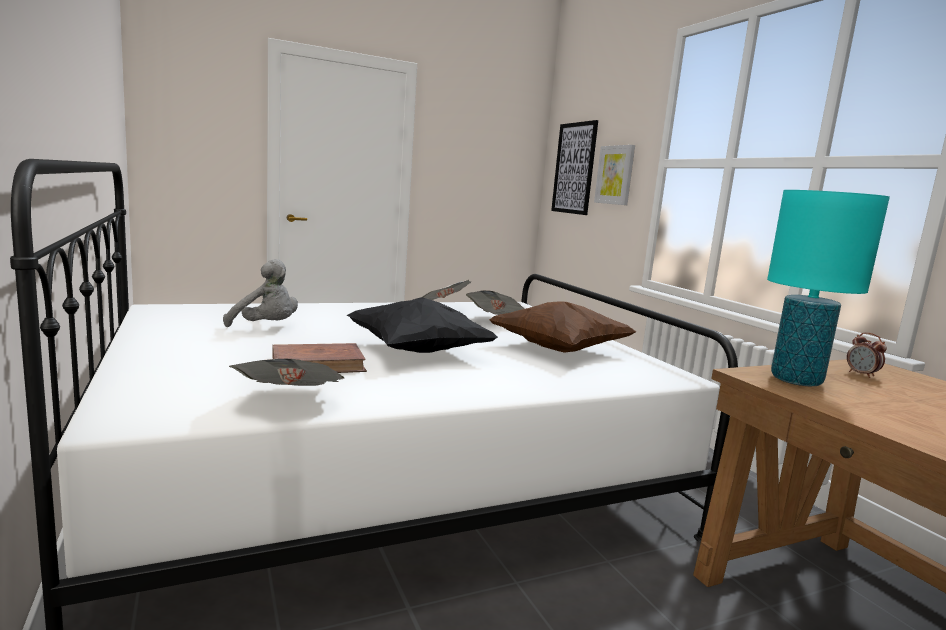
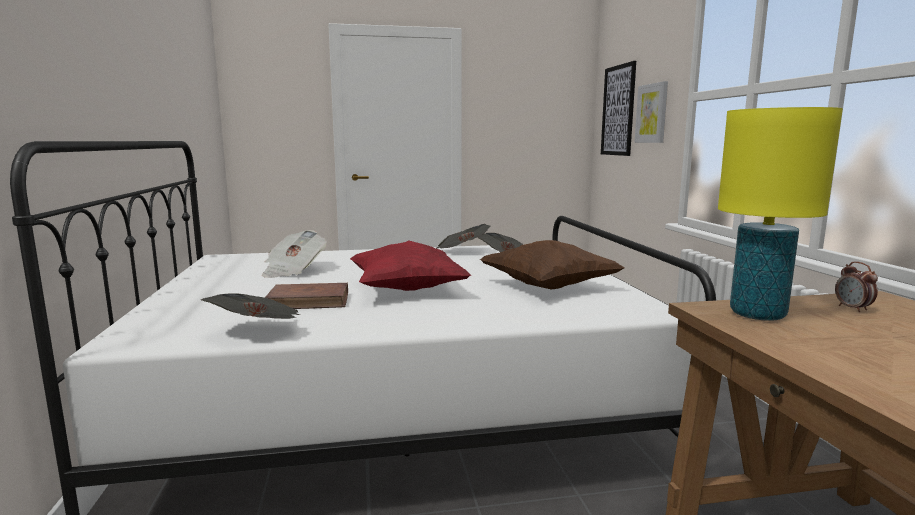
camera: 15 degrees right, 0 degrees up
(266, 327) = (293, 271): grey plush toy -> newspaper
(418, 352) = (407, 290): black pillow -> red pillow
(795, 380) = (757, 314): turquoise table lamp -> yellow table lamp

